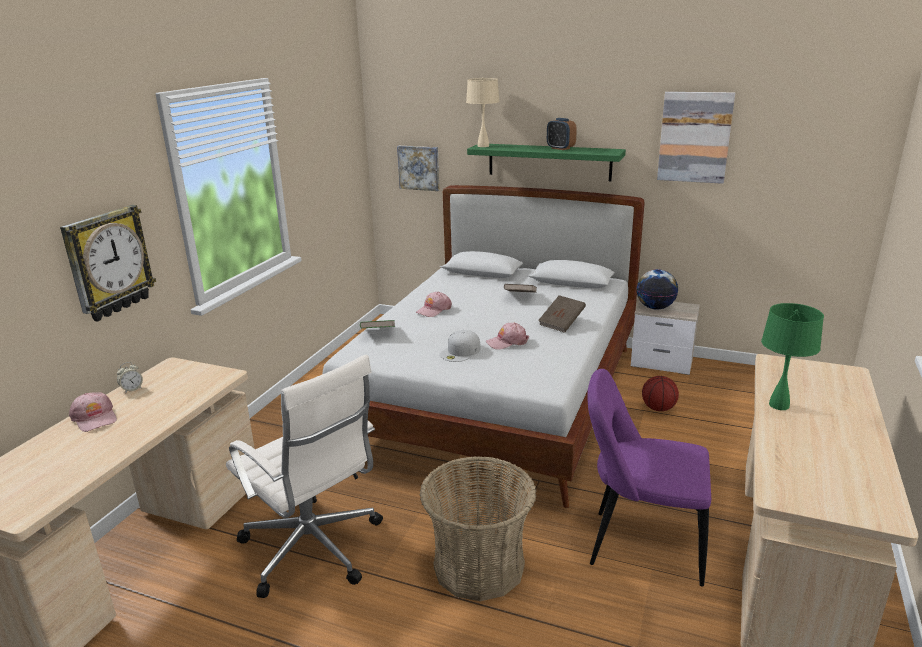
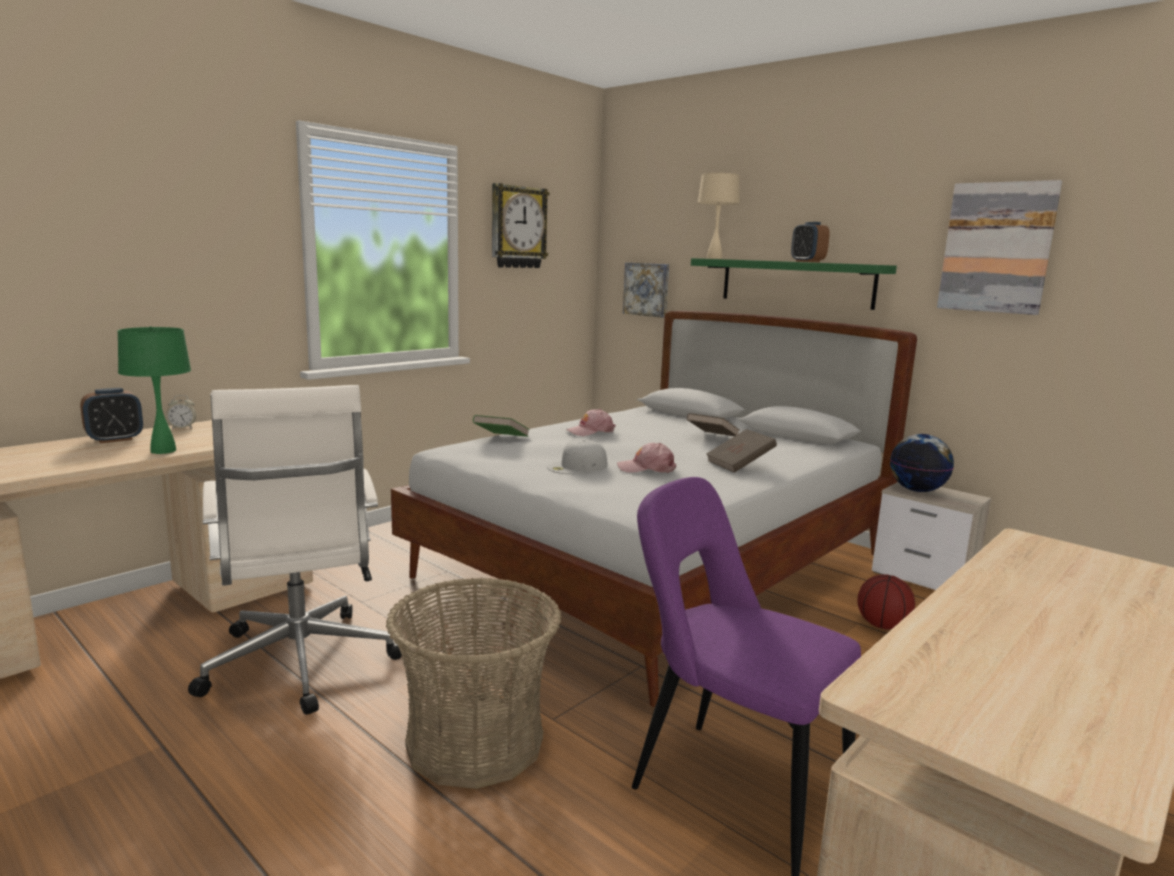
camera: 20 degrees right, 10 degrees down
(95, 418) = (115, 439): pink cap -> alarm clock
(108, 263) = (191, 282): wall clock -> wall clock (517, 227)
(779, 405) = (992, 587): green table lamp -> green table lamp (164, 451)

